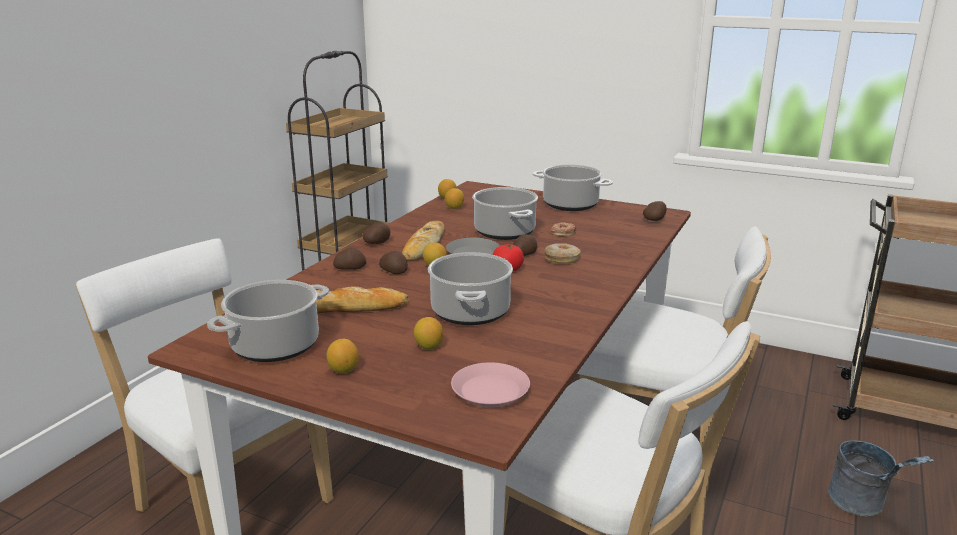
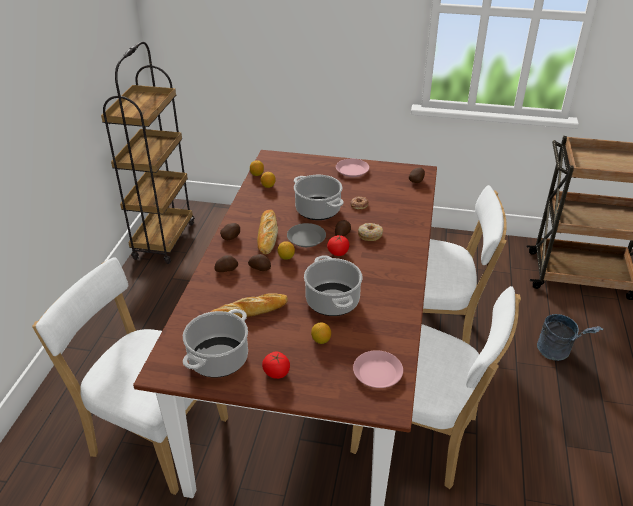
camera: 15 degrees left, 15 degrees up
(343, 370) = (276, 372): lemon -> tomato
(571, 205) = (352, 170): cooking pot -> pink plate

